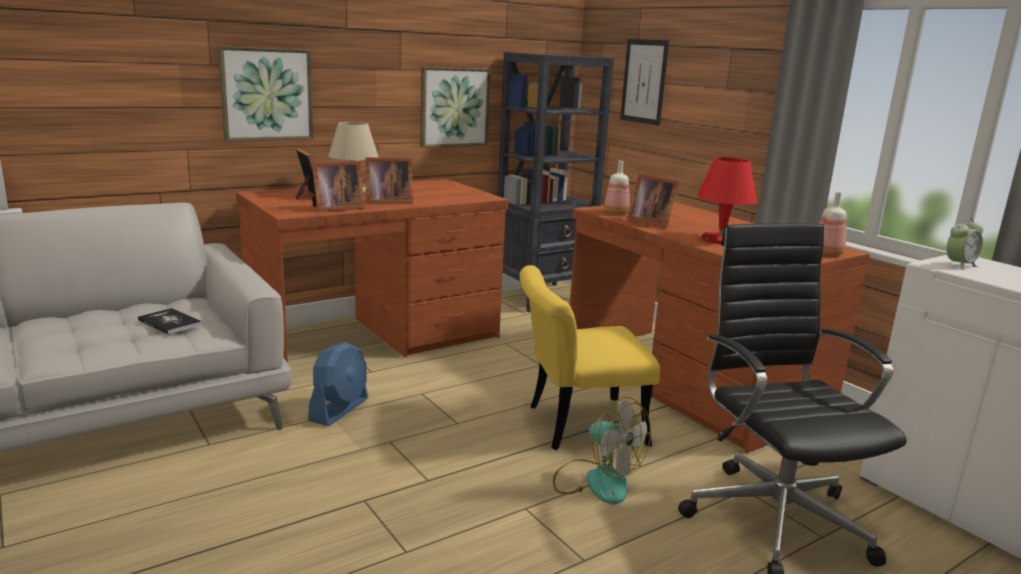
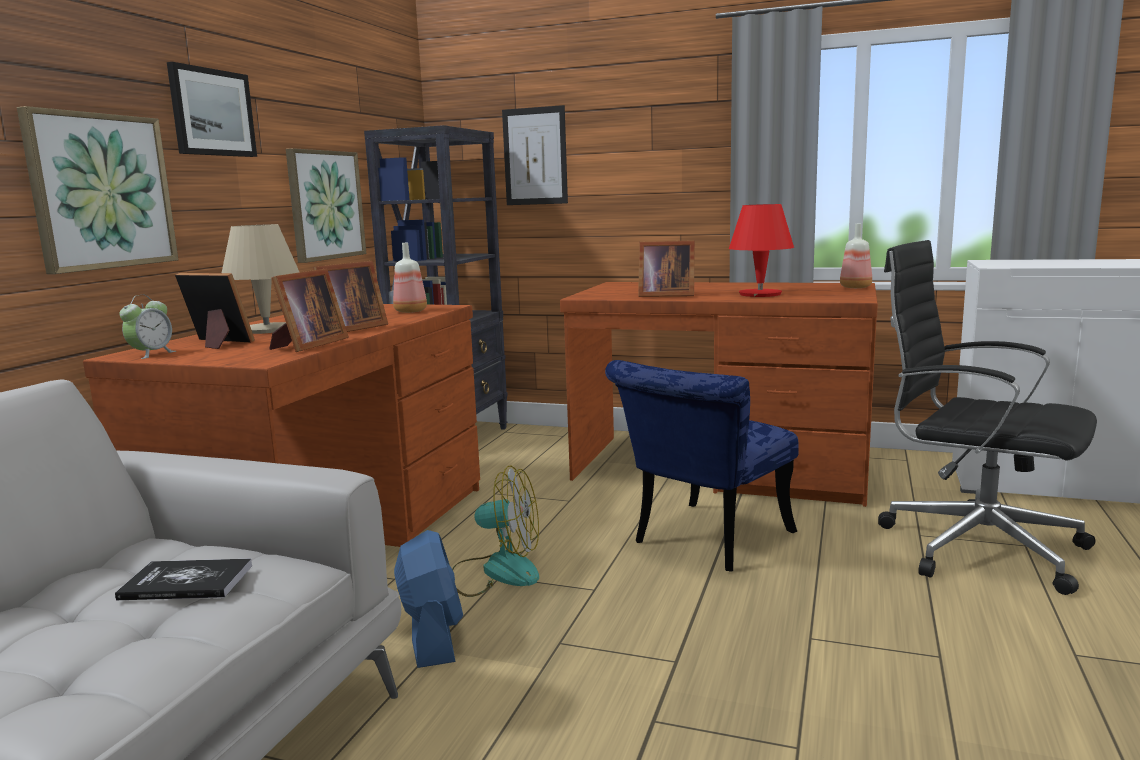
camera: 35 degrees left, 5 degrees down
(358, 43) = (212, 112): none -> picture
(575, 425) = (703, 541): yellow chair -> blue chair
(596, 480) = (814, 581): fan -> fan (496, 572)
(617, 213) = (612, 295): bottle -> bottle (411, 311)
(959, 265) = (1005, 264): alarm clock -> alarm clock (151, 354)

